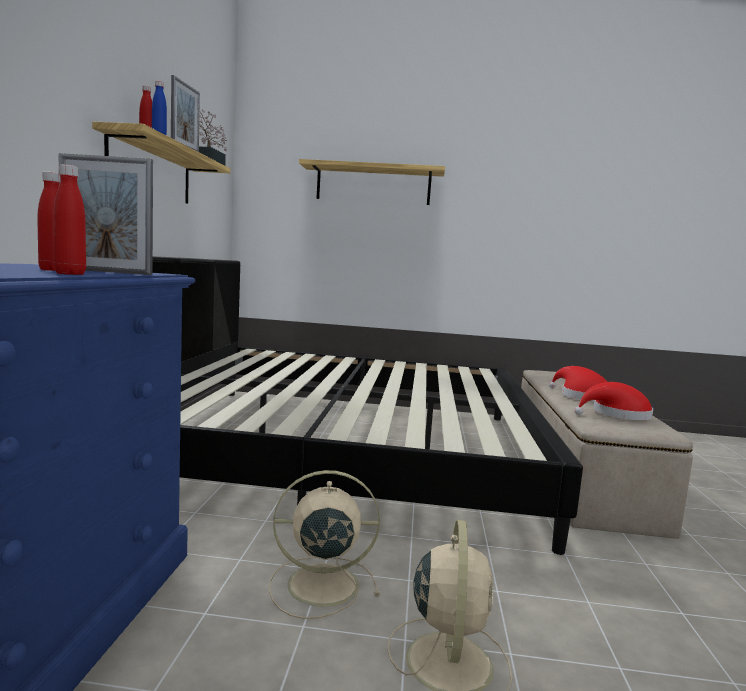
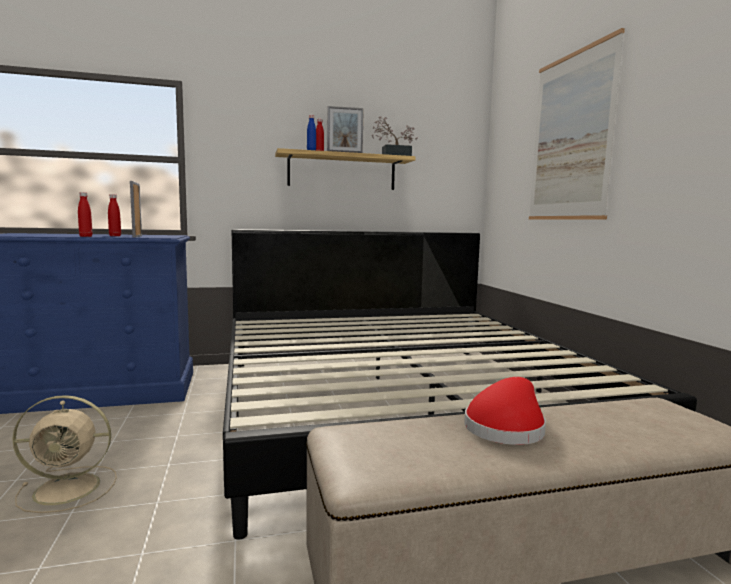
camera: 70 degrees right, 0 degrees up
(319, 585) = (157, 437): beige fan -> none
(373, 185) = (571, 137): shelf -> picture
(617, 415) = (415, 446): red hat -> none

